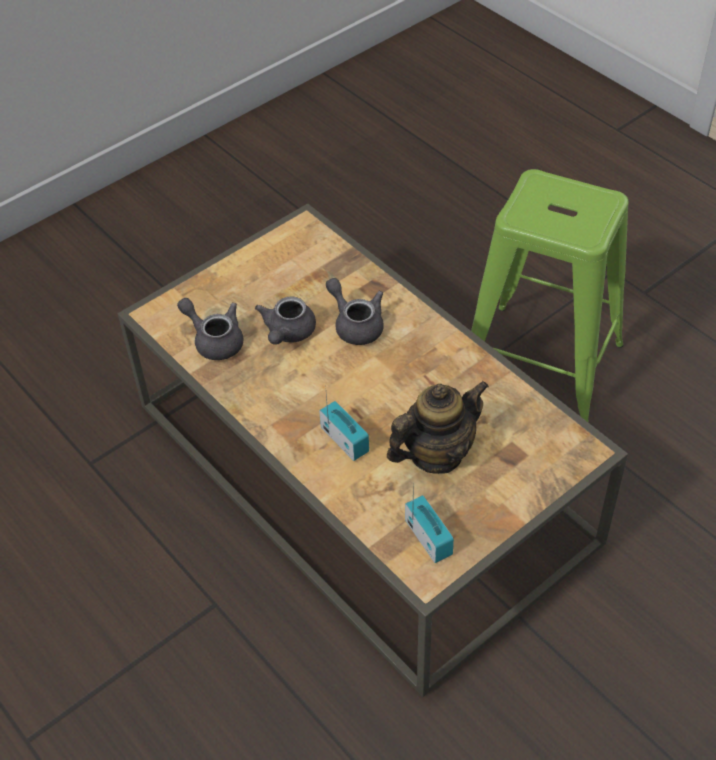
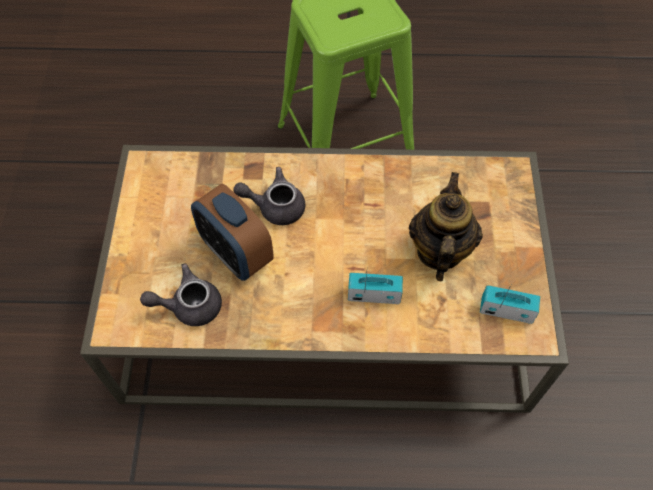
camera: 50 degrees left, 10 degrees up
(287, 333) = (236, 253): grey teapot -> alarm clock

